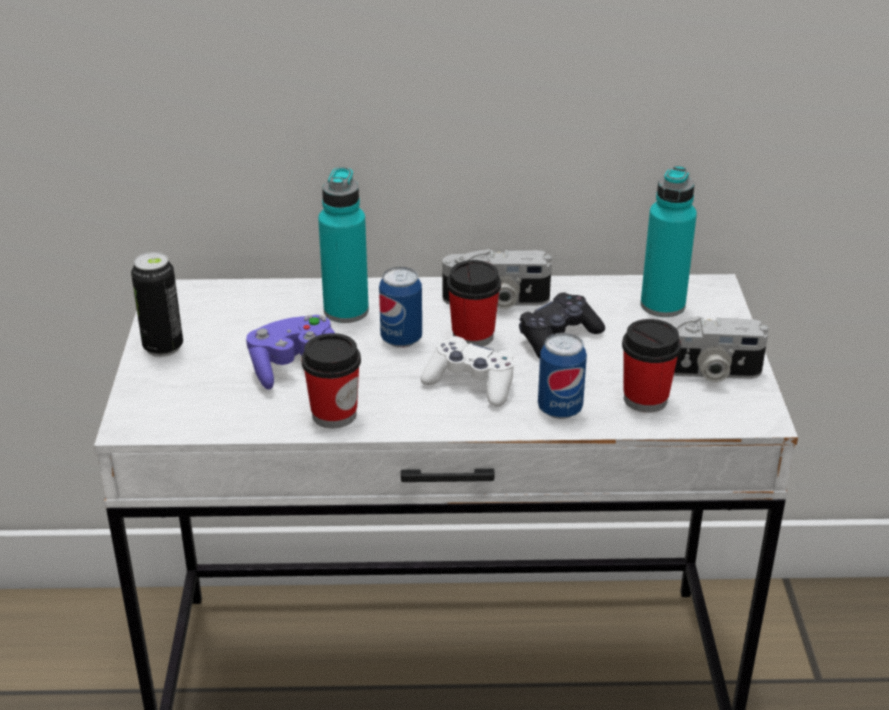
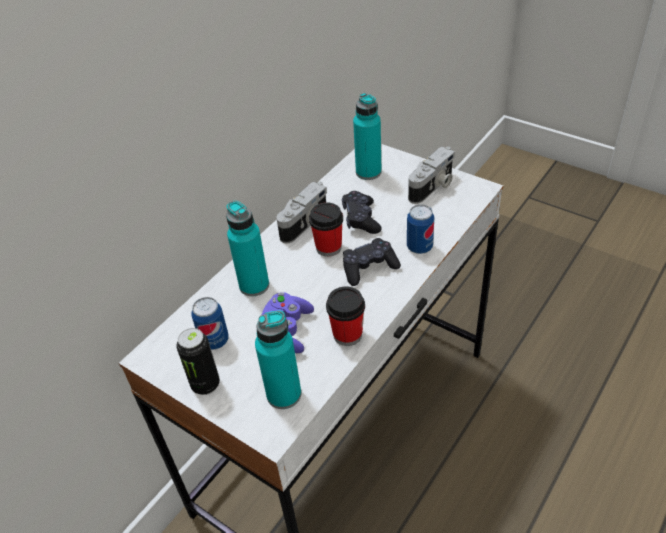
camera: 50 degrees left, 10 degrees up
(195, 407) = (284, 394): none -> turquoise bottle
(401, 339) = (304, 276): can -> can (215, 341)
(471, 383) = (369, 268): white game controller -> black game controller
(645, 399) = (437, 215): cup -> none

